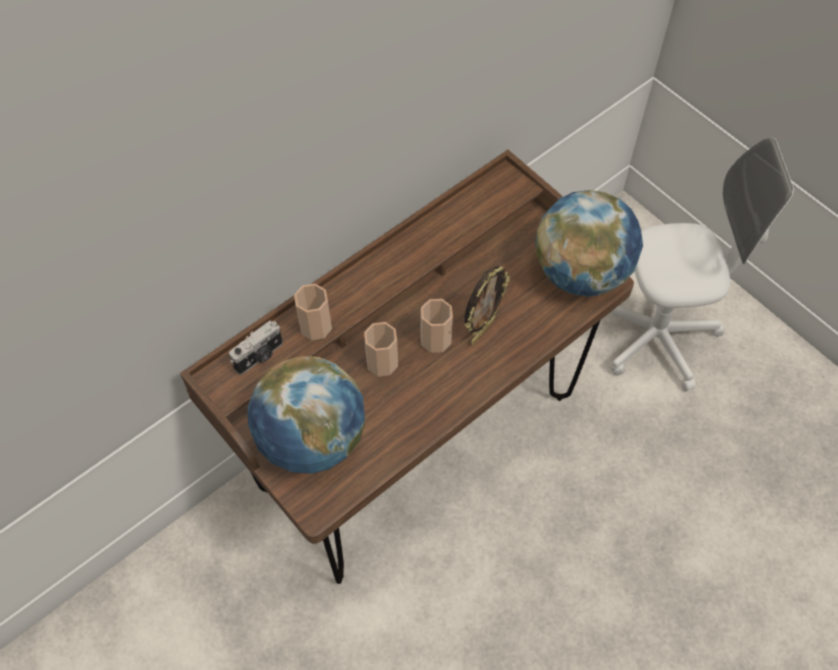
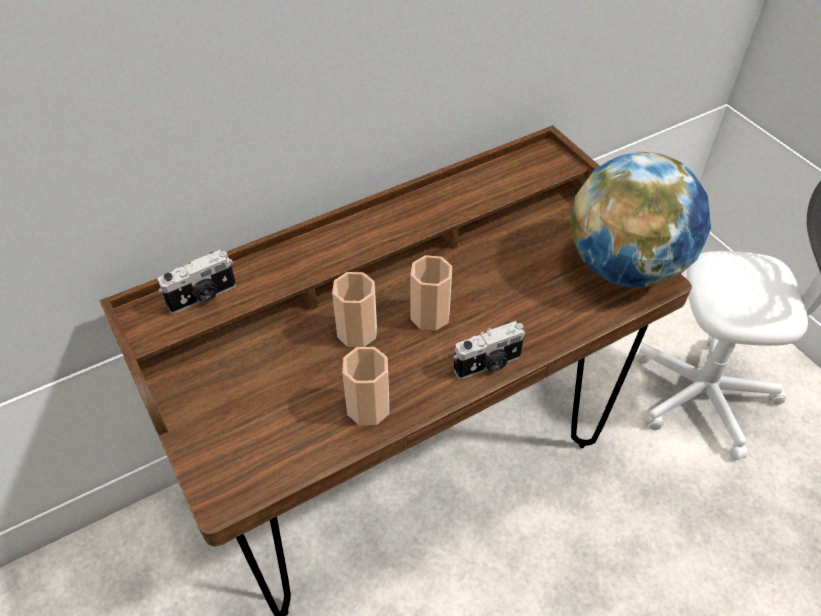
camera: 10 degrees right, 10 degrees down
(312, 440) = (244, 409): globe -> none
(315, 326) = (281, 273): cup -> cup (368, 407)
(482, 331) = (490, 313): picture frame -> none
(488, 374) = (488, 364): none -> camera

